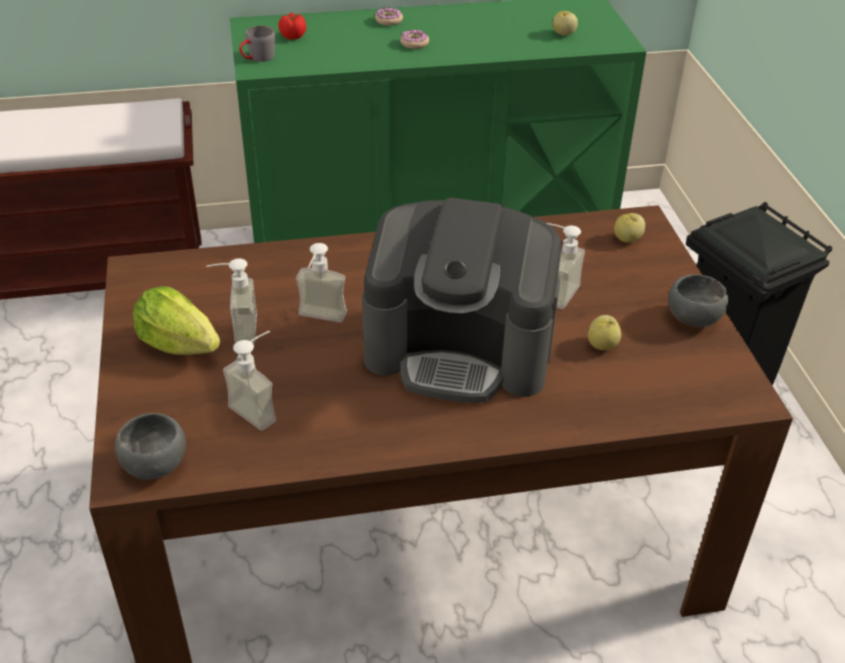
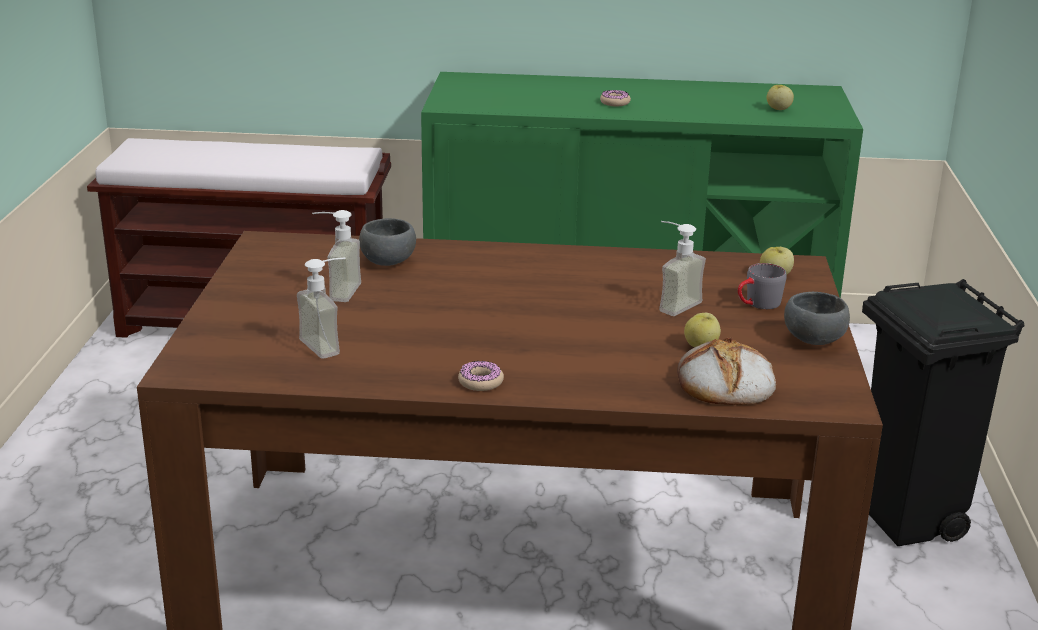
camera: 15 degrees right, 15 degrees down
(155, 463) = (211, 366): grey bowl -> grey bowl (388, 261)
(178, 344) = (276, 294): lettuce -> none
(257, 58) = (450, 99): grey mug -> grey mug (757, 304)
(292, 36) = (494, 88): tomato -> none
(319, 320) = (420, 294): soap dispenser -> none
(389, 20) = (598, 85): donut -> donut (480, 382)
(460, 348) = (550, 330): coffee machine -> none
(641, 391) = (724, 383): none -> bread

